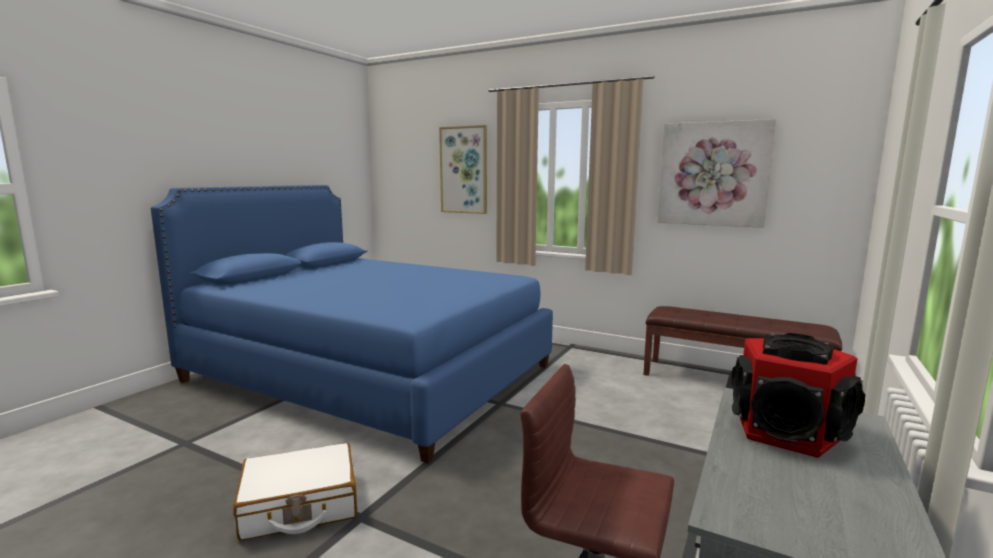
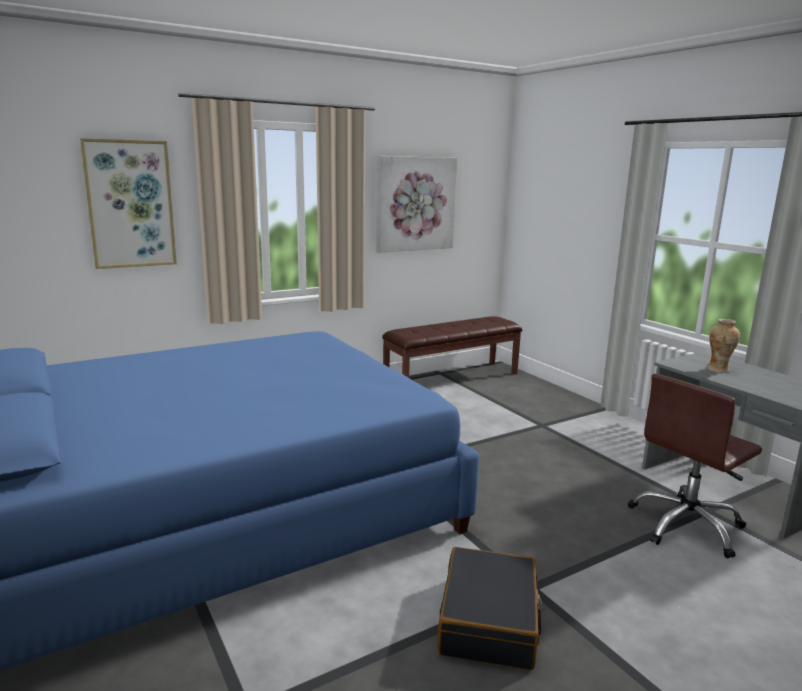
camera: 60 degrees left, 5 degrees up
(300, 505) = (489, 621): white suitcase -> black suitcase
(788, 431) = (718, 369): speaker -> vase

